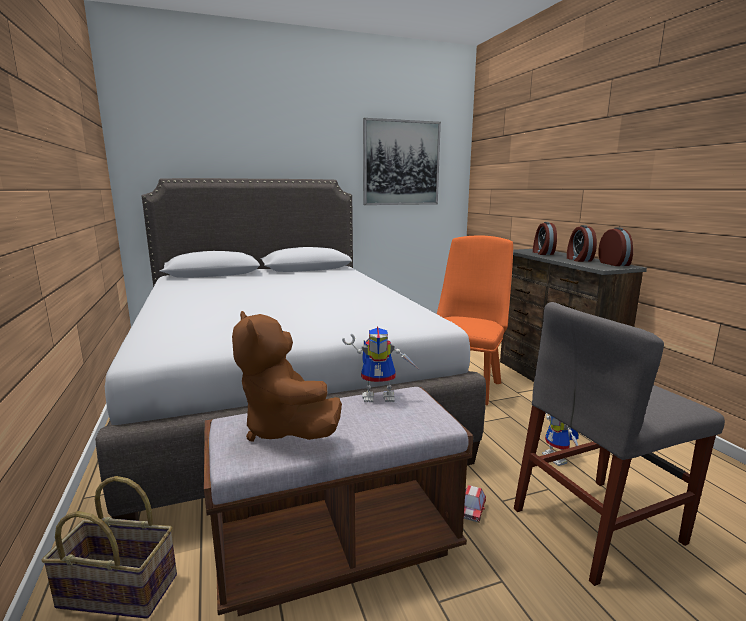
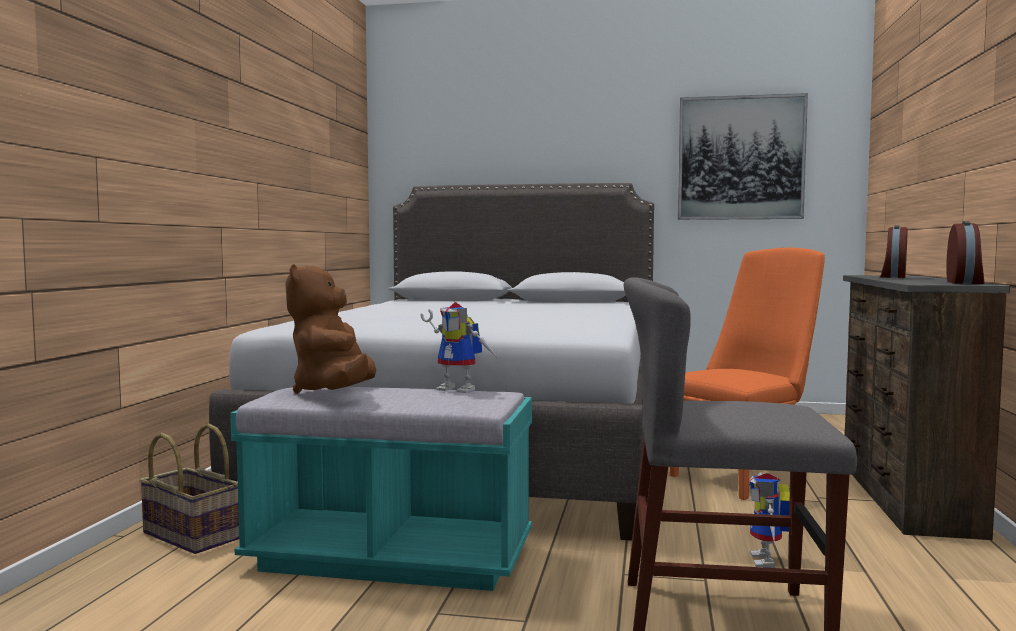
camera: 30 degrees right, 10 degrees down
(337, 547) = (390, 558): brown bench -> turquoise bench
(471, 511) = (570, 572): toy car -> none
(578, 259) = (922, 280): alarm clock -> none

